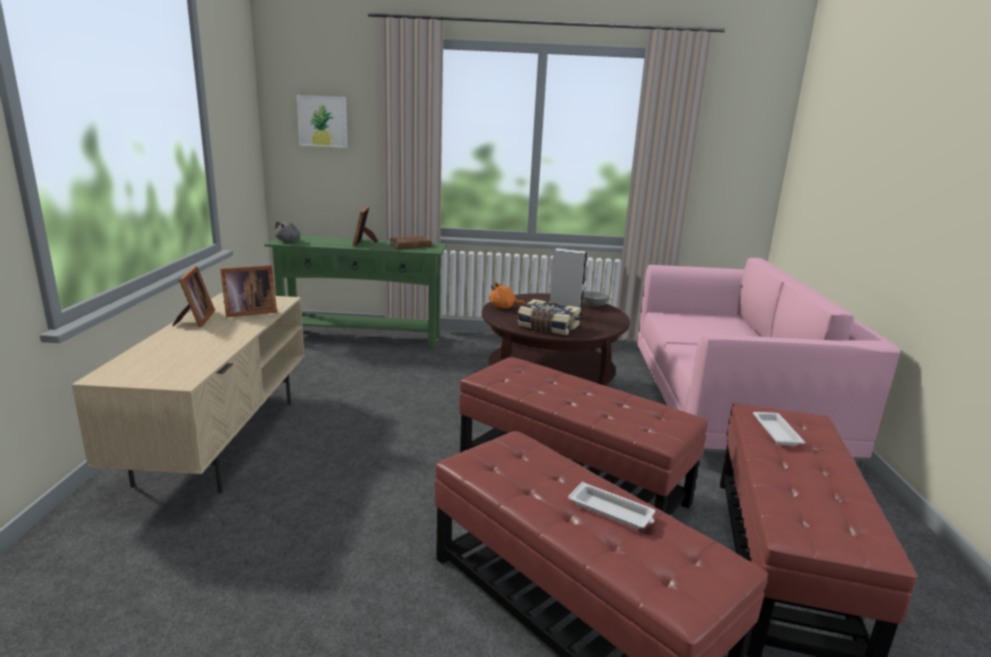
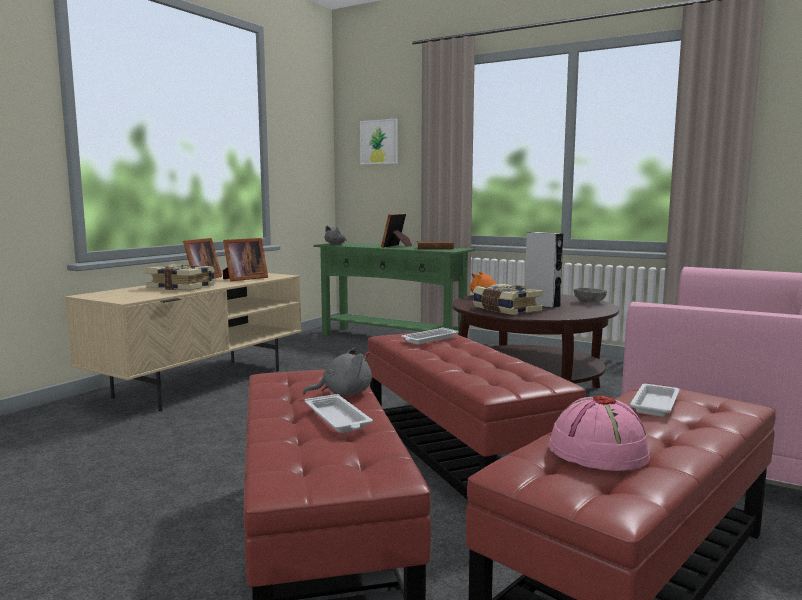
camera: 30 degrees right, 10 degrees down
(203, 341) = (182, 287): none -> book
(248, 312) = (243, 279): picture frame -> picture frame turned 45 degrees counterclockwise
(526, 377) = (429, 339): none -> white tray
(565, 474) = (343, 394): none -> grey plush toy
(810, 496) = (597, 451): none -> pink hat

